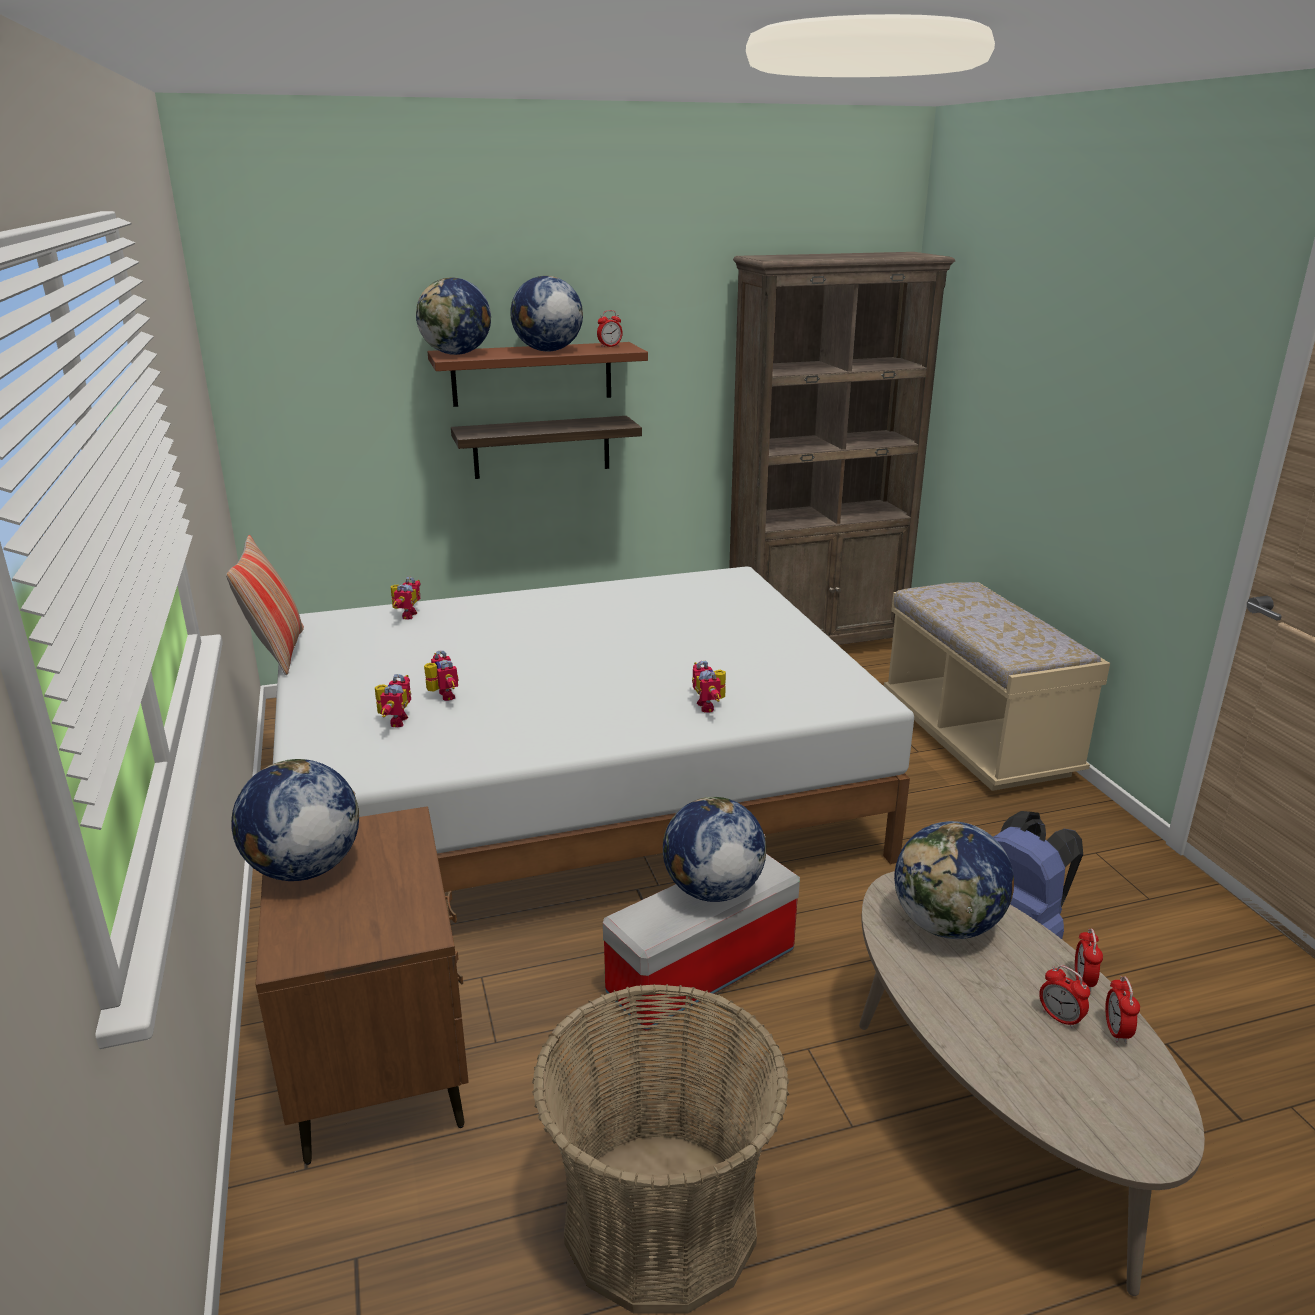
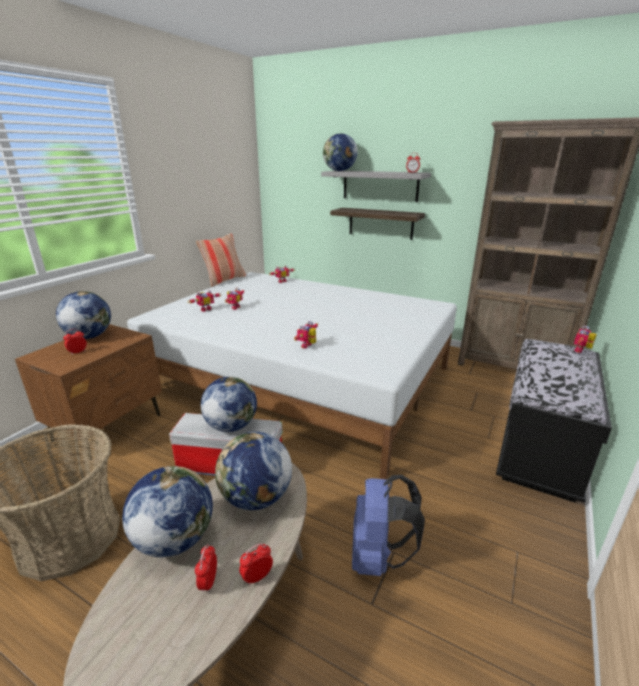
camera: 45 degrees right, 0 degrees up
(532, 374) = (380, 185): brown shelf -> grey shelf
(547, 351) = (378, 172): globe -> globe (174, 539)
(972, 585) = (581, 350): none -> toy robot
(977, 737) = (540, 449): beige bench -> black bench
(1116, 1031) = (217, 616): alarm clock -> alarm clock (78, 352)

